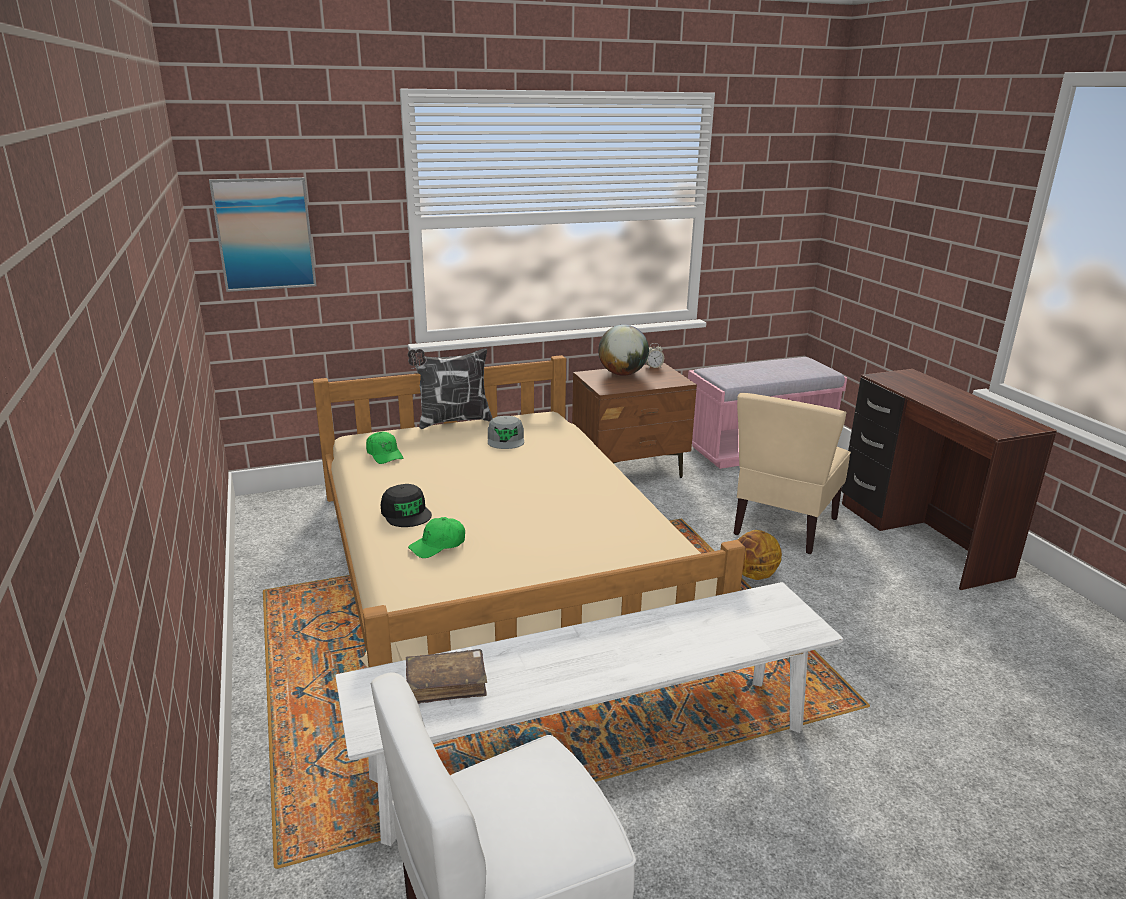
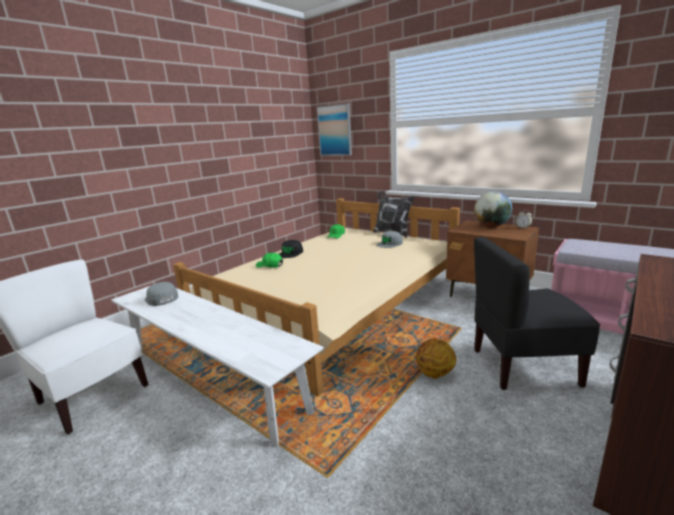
camera: 60 degrees right, 5 degrees down
(446, 684) = (161, 298): brown book -> grey cap
(783, 526) = (523, 366): beige chair -> black chair

